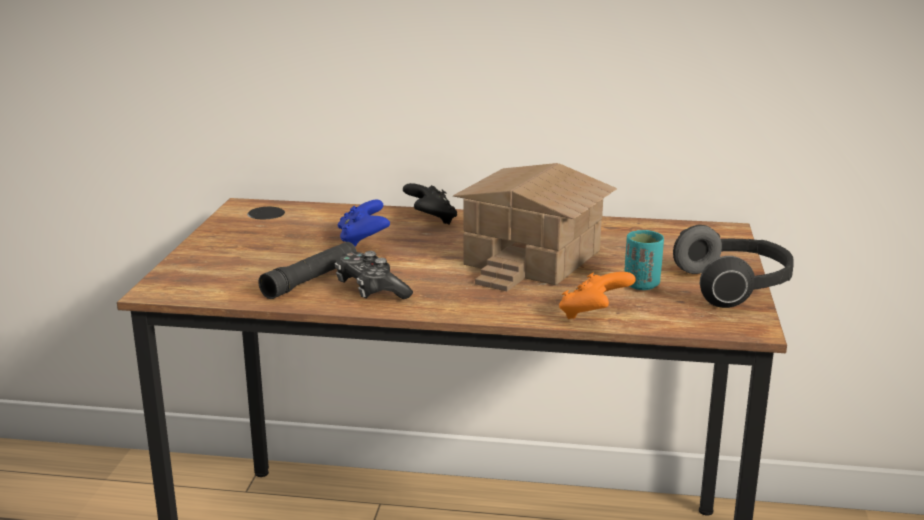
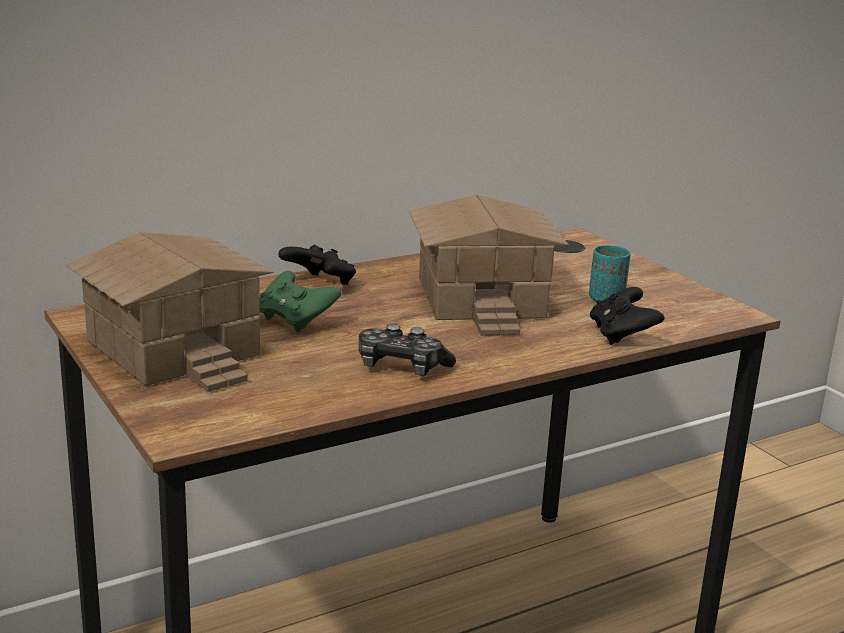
camera: 40 degrees left, 0 degrees up
(256, 238) = (176, 347): none -> toy house
(311, 279) = (324, 374): black flashlight -> none
(363, 240) = (295, 321): blue game controller -> green game controller
(594, 315) = (621, 335): orange game controller -> black game controller
(735, 287) = (670, 284): headphones -> none

